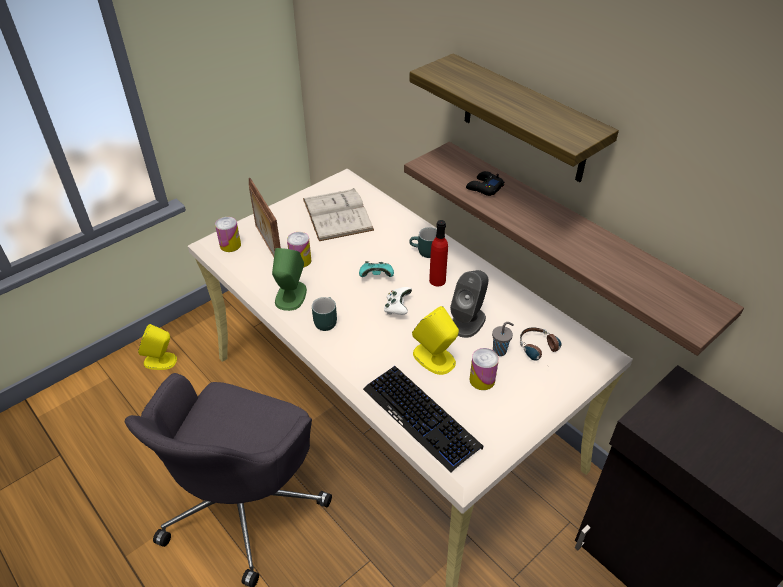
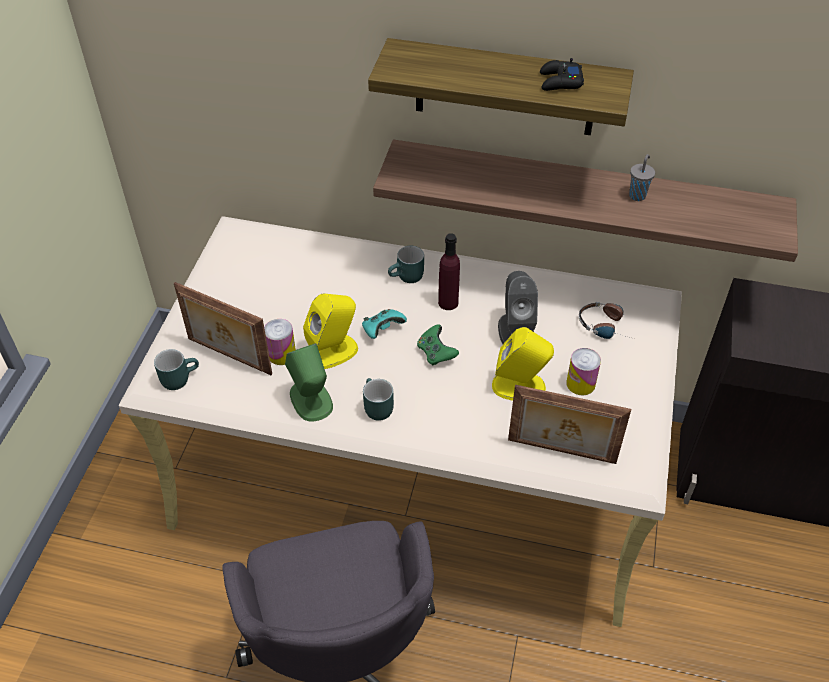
camera: 35 degrees left, 5 degrees up
(161, 361) = (93, 574): yellow speaker -> yellow speaker (333, 351)
(230, 245) = (179, 377): can -> turquoise mug
(337, 214) = (270, 278): white book -> none
(397, 308) = (436, 353): white game controller -> green game controller
(421, 418) = (561, 452): keyboard -> picture frame
(437, 280) = (448, 303): red bottle -> purple bottle
(484, 188) = (481, 179): black game controller -> black game controller (560, 82)
(500, 351) = (571, 345): grey cup -> grey cup (637, 195)

